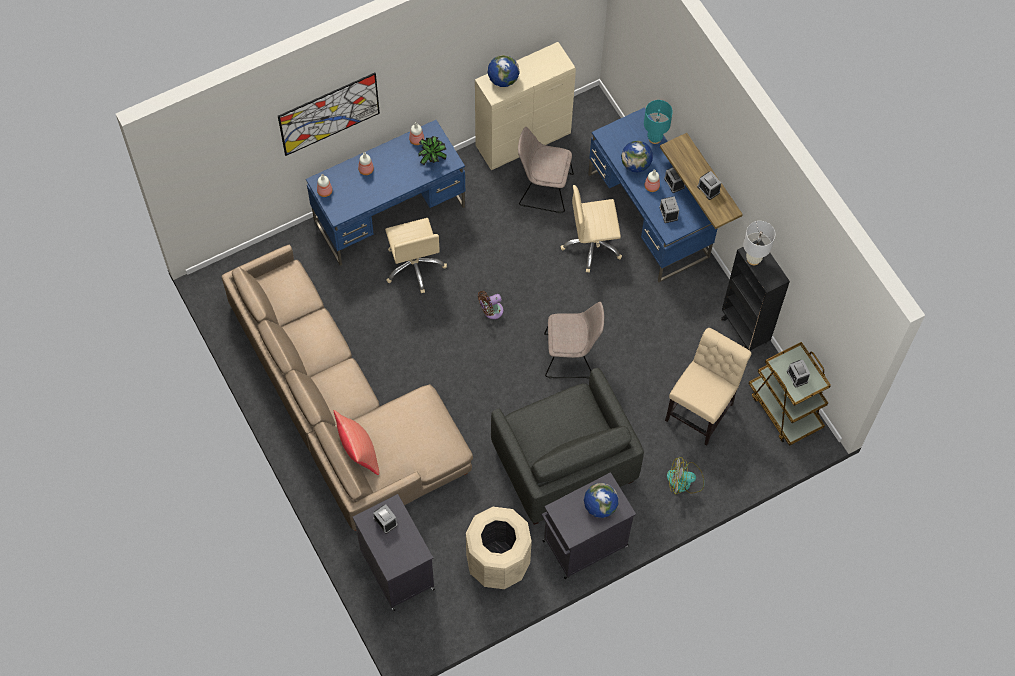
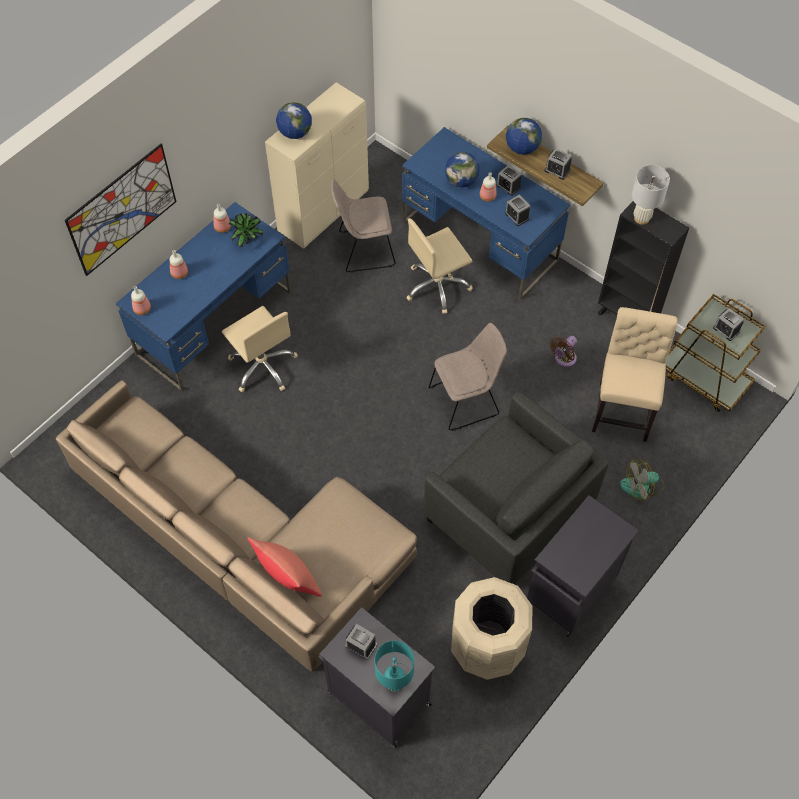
camera: 20 degrees left, 5 degrees down
(491, 311) = (363, 384): brown fan -> brown fan (563, 359)
(600, 506) = (596, 536): globe -> globe (522, 148)
(654, 138) = (468, 151): turquoise table lamp -> turquoise table lamp (394, 682)

